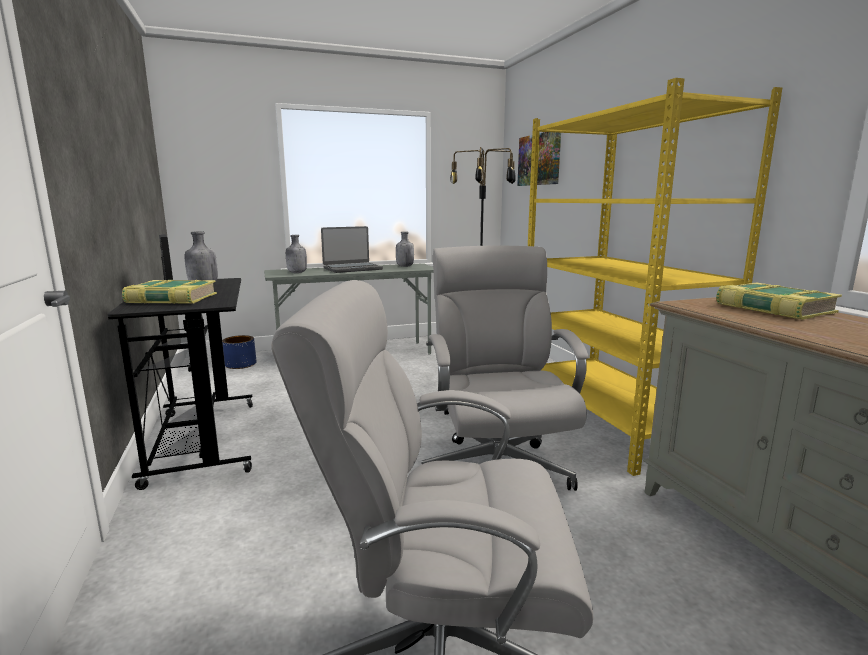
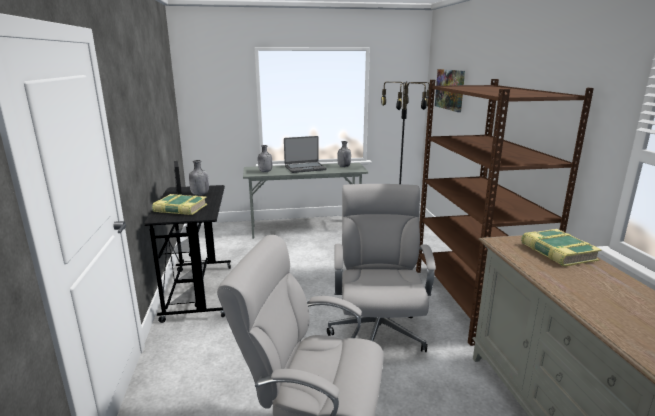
camera: 10 degrees right, 5 degrees up
(240, 364) = (226, 232): blue planter -> none
(608, 421) = (472, 301): yellow bookcase -> brown bookcase

